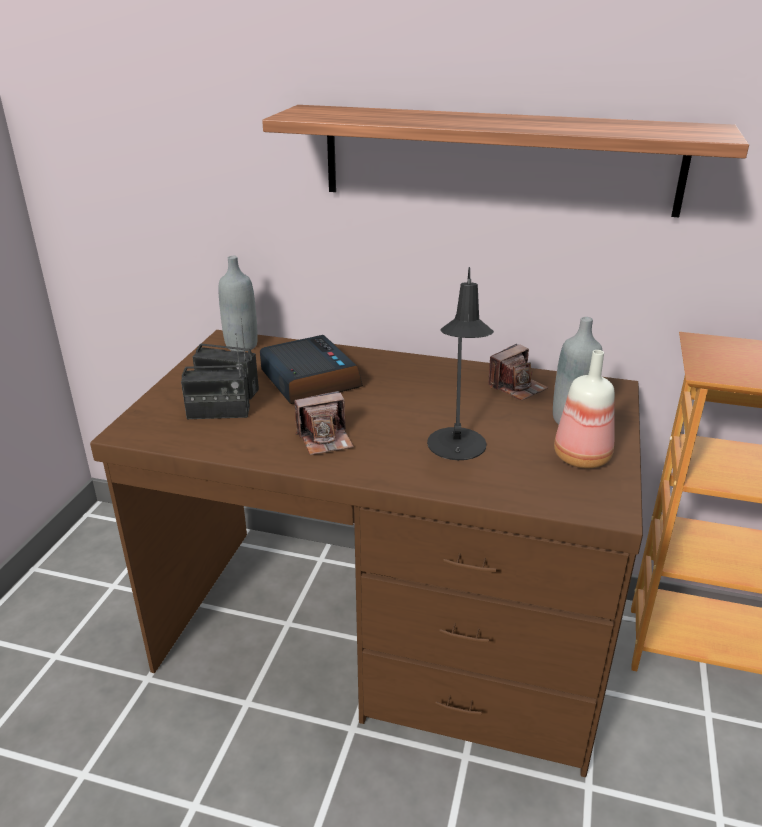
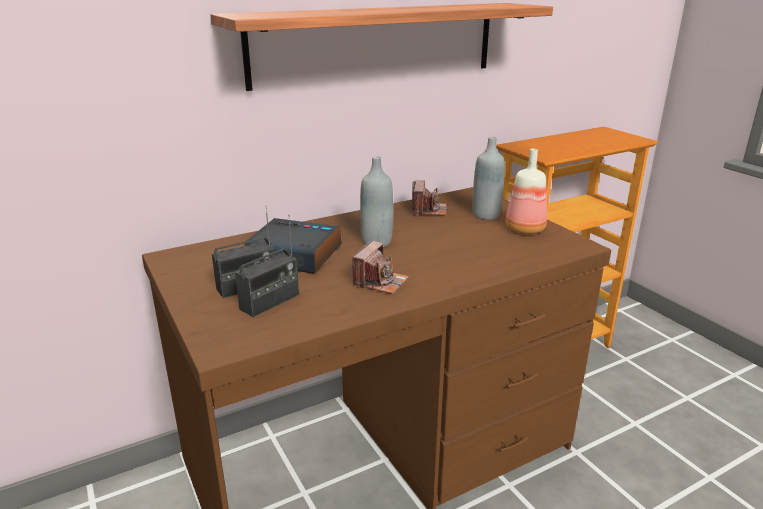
camera: 45 degrees left, 5 degrees down
(241, 345) = (191, 256): grey bottle -> grey bottle (376, 241)
(457, 449) = (462, 252): black table lamp -> none

